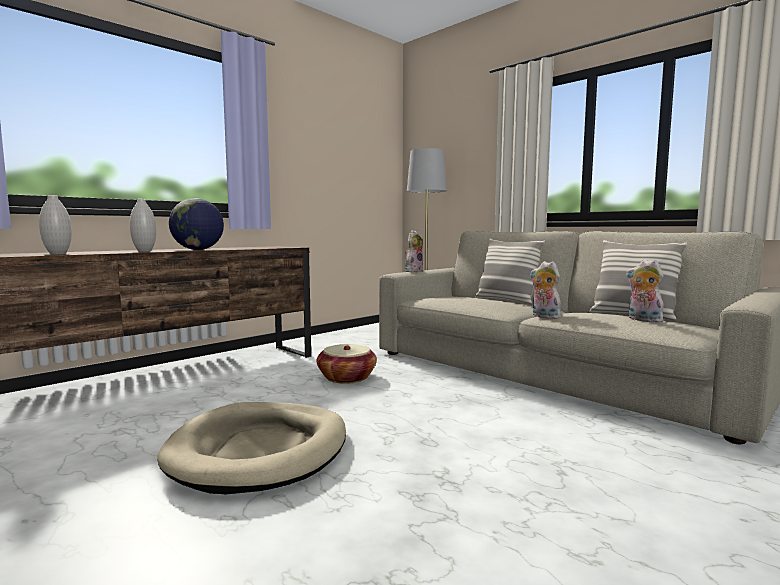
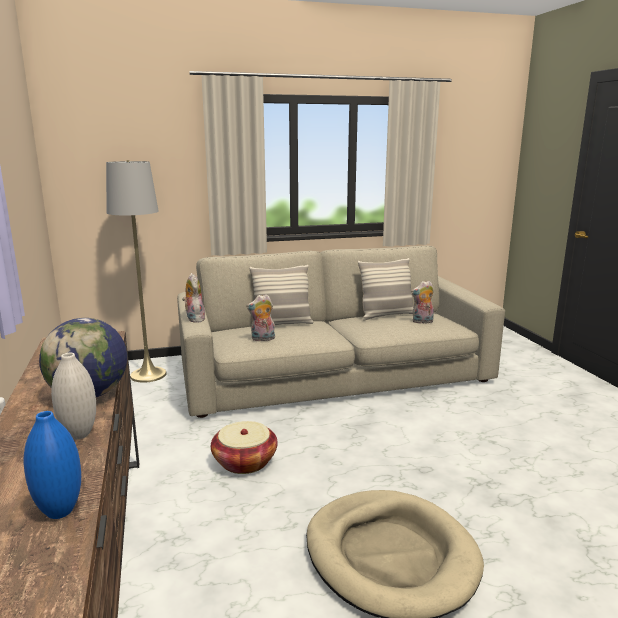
camera: 60 degrees left, 10 degrees up
(58, 254) = (60, 511): white vase -> blue vase
(544, 317) = (371, 337): plush toy -> plush toy (262, 339)

